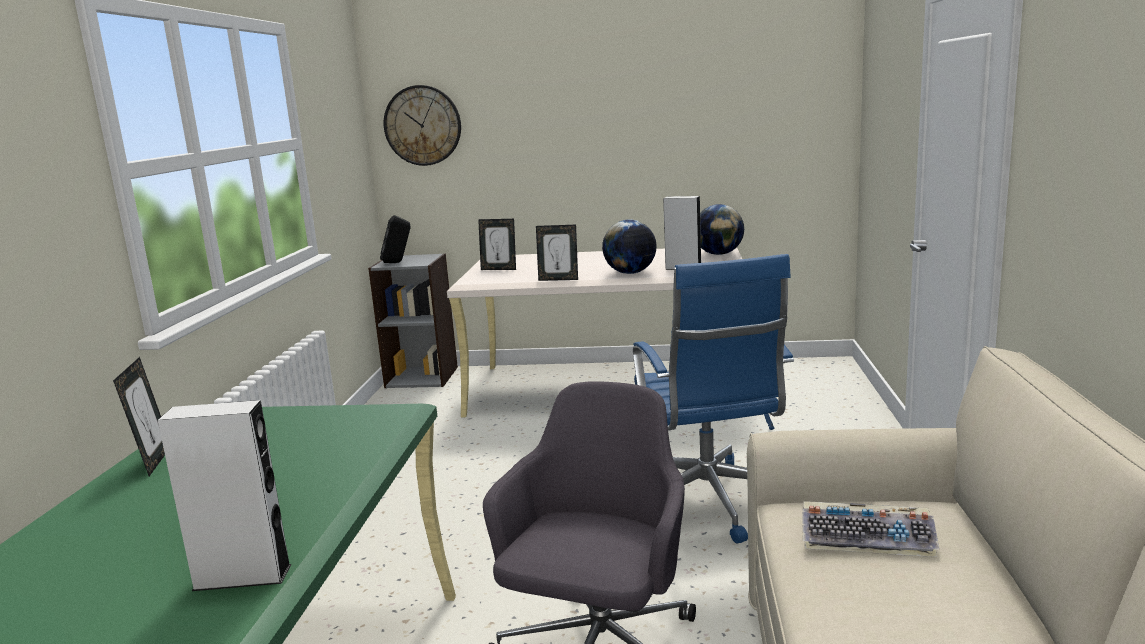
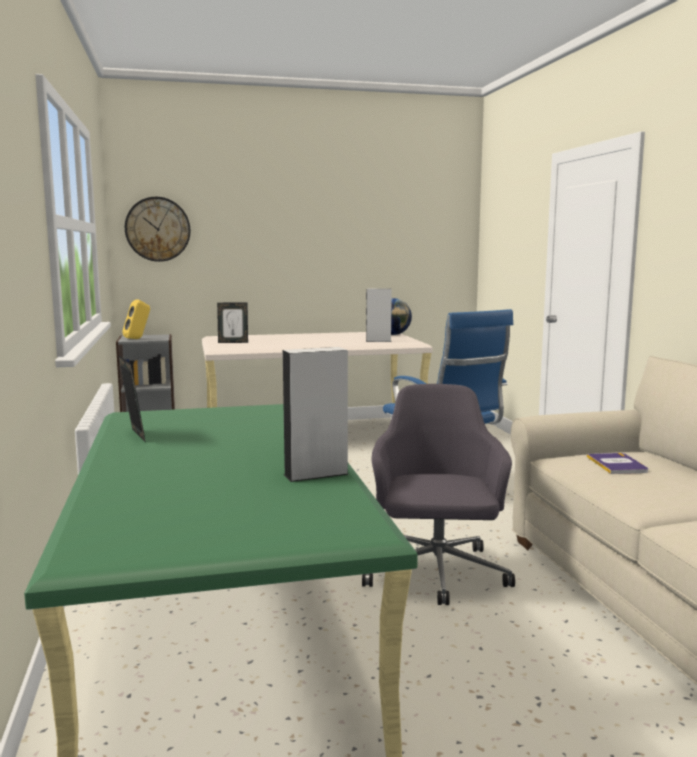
camera: 20 degrees left, 5 degrees down
(397, 262) = (138, 338): black speaker -> yellow speaker
(558, 279) = (292, 347): picture frame -> none
(630, 273) = (343, 343): globe -> none
(868, 538) = (617, 464): keyboard -> book

